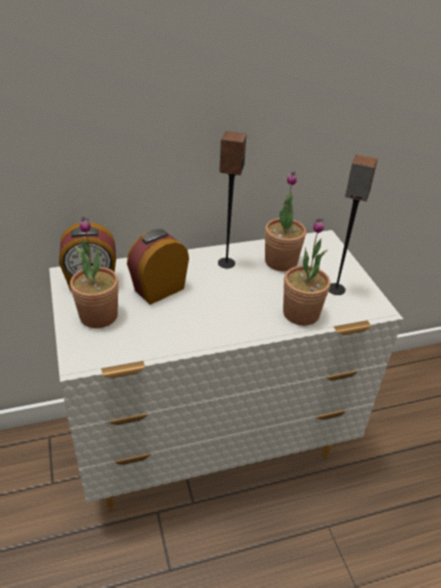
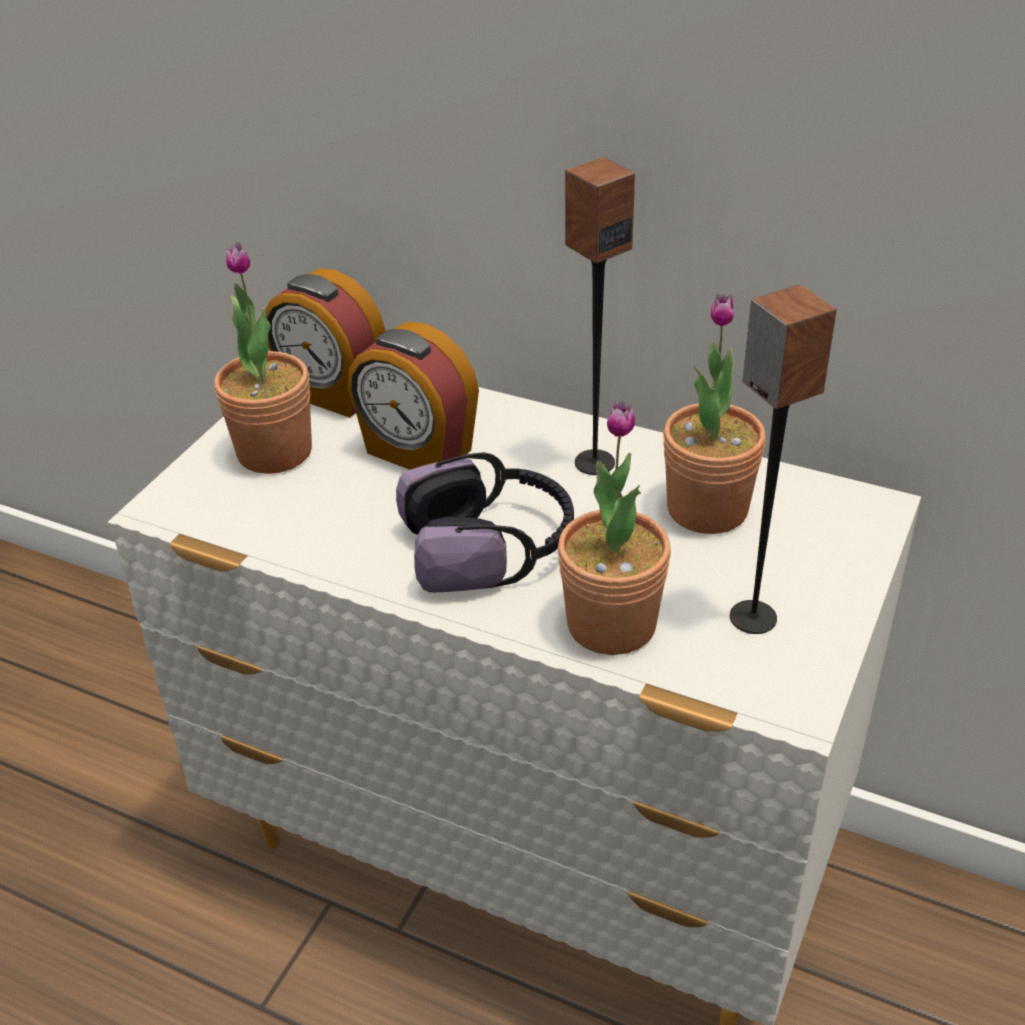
camera: 45 degrees right, 0 degrees up
(158, 289) = (417, 453): alarm clock -> alarm clock turned 150 degrees counterclockwise
(231, 309) = (490, 548): none -> headphones

